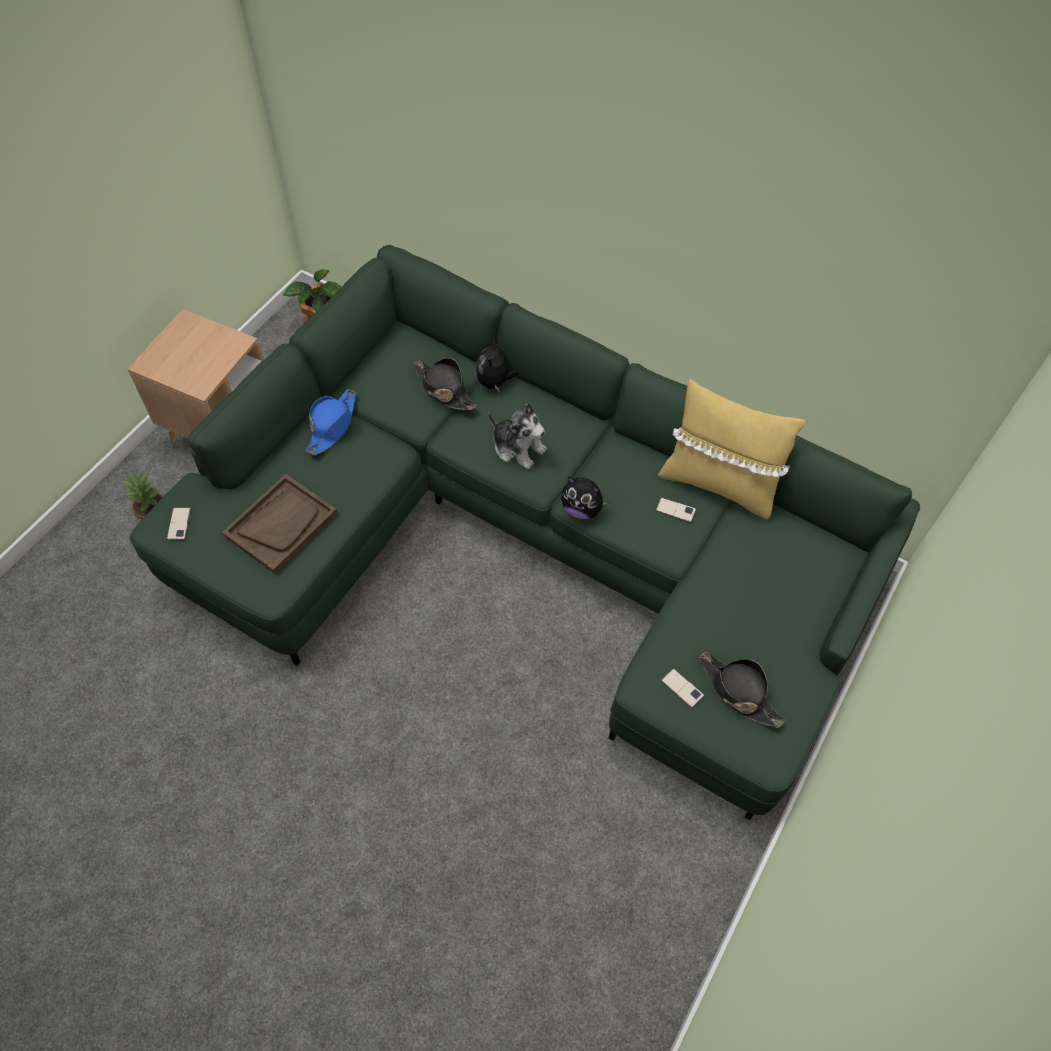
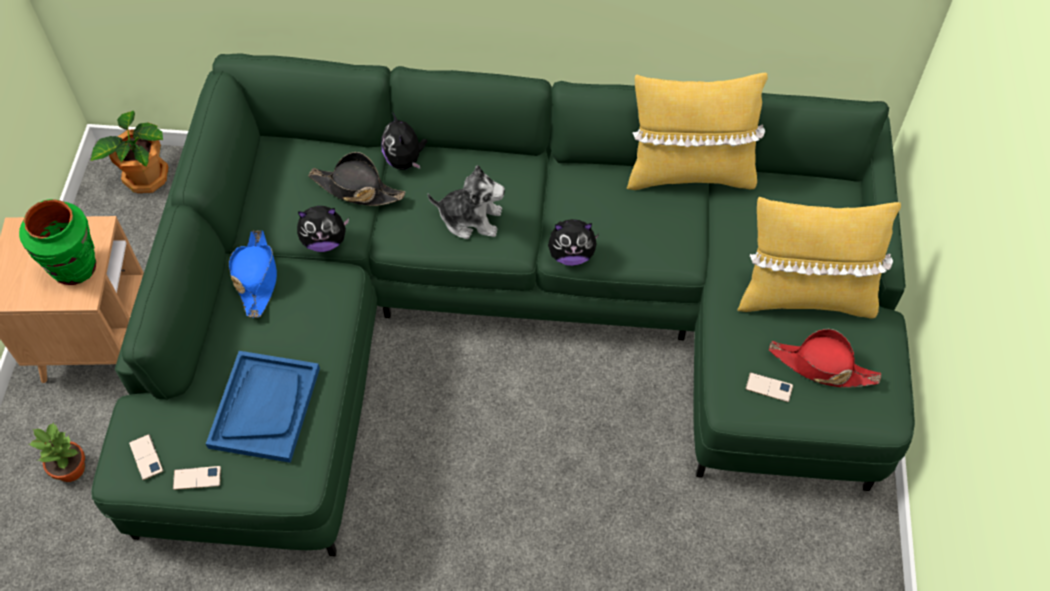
camera: 25 degrees left, 0 degrees up
(207, 364) = (75, 268): none -> green vase
(281, 524) = (264, 407): brown tray -> blue tray
(398, 419) = (324, 241): none -> plush toy
(675, 510) = (664, 216): phone -> phone (197, 478)
(738, 692) = (822, 367): black hat -> red hat
(759, 626) = (805, 296): none -> yellow pillow

